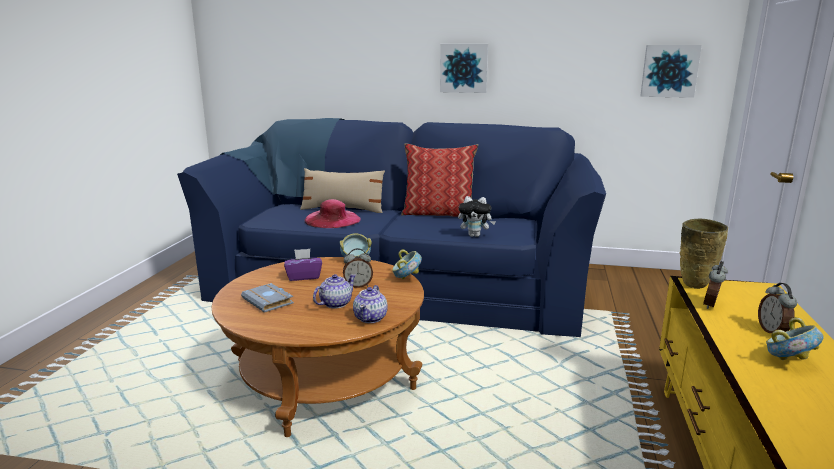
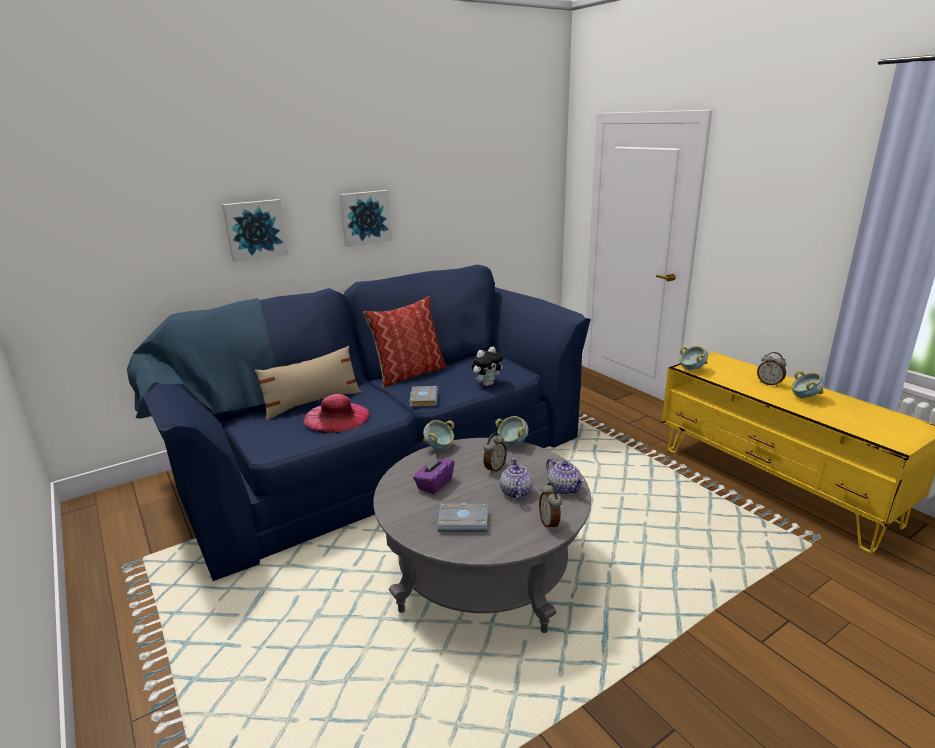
camera: 45 degrees left, 5 degrees up
(325, 378) = (483, 571): brown coffee table -> grey coffee table
(405, 228) = (422, 399): none -> grey book
(669, 71) = (526, 199): picture -> picture (255, 229)
(694, 286) = (691, 370): beige vase -> bowl
(712, 305) = (722, 379): alarm clock -> alarm clock (550, 523)

